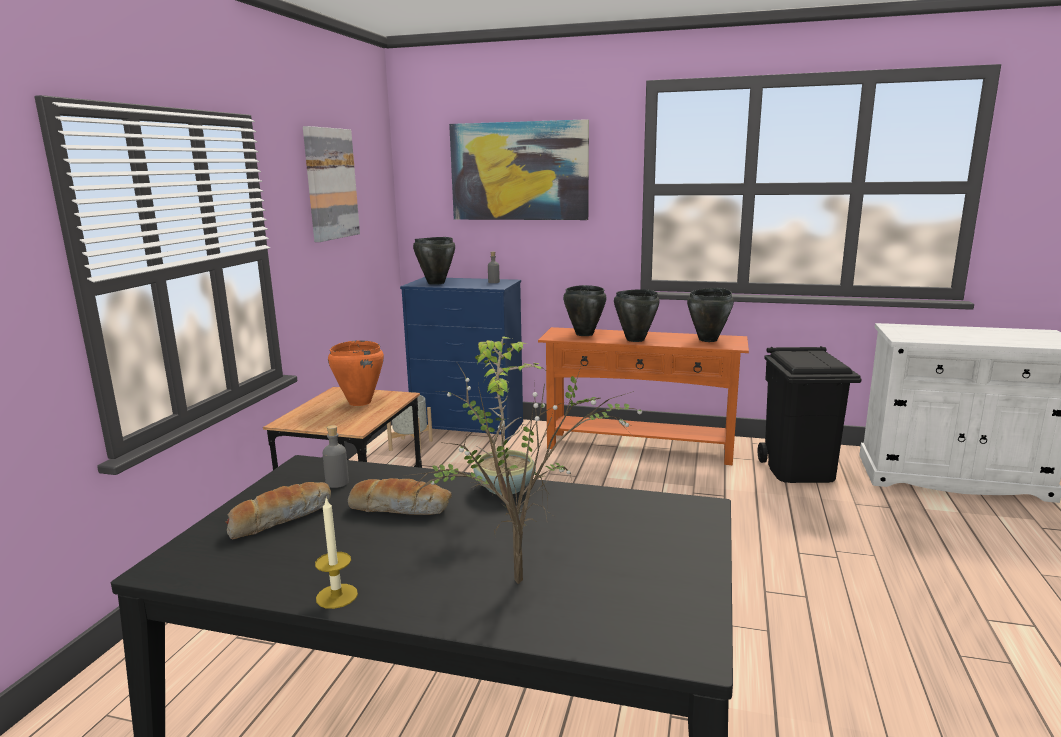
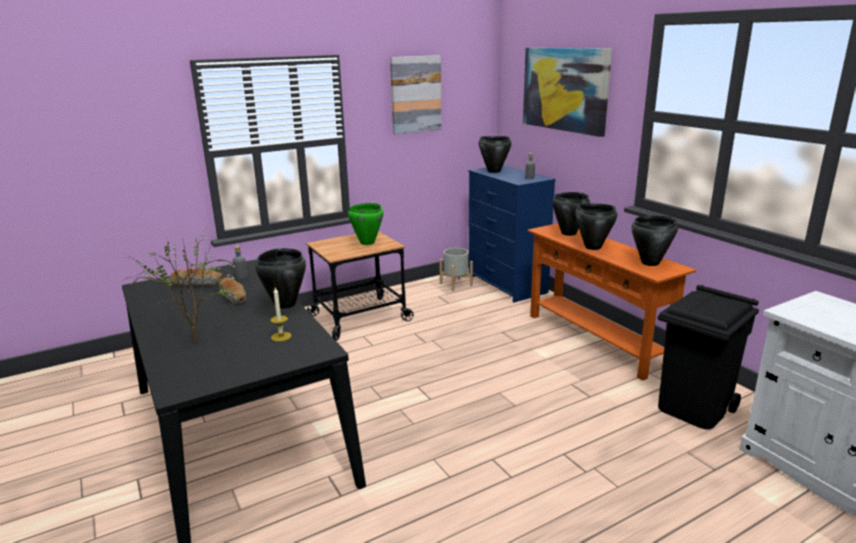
camera: 45 degrees right, 5 degrees up
(337, 596) = (149, 318): candle -> candle (281, 336)
(359, 402) = (367, 243): orange cooking pot -> green cooking pot
(506, 486) = (285, 305): potted plant -> black cooking pot

